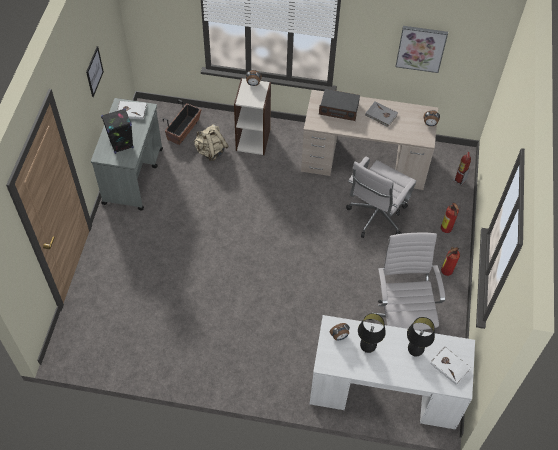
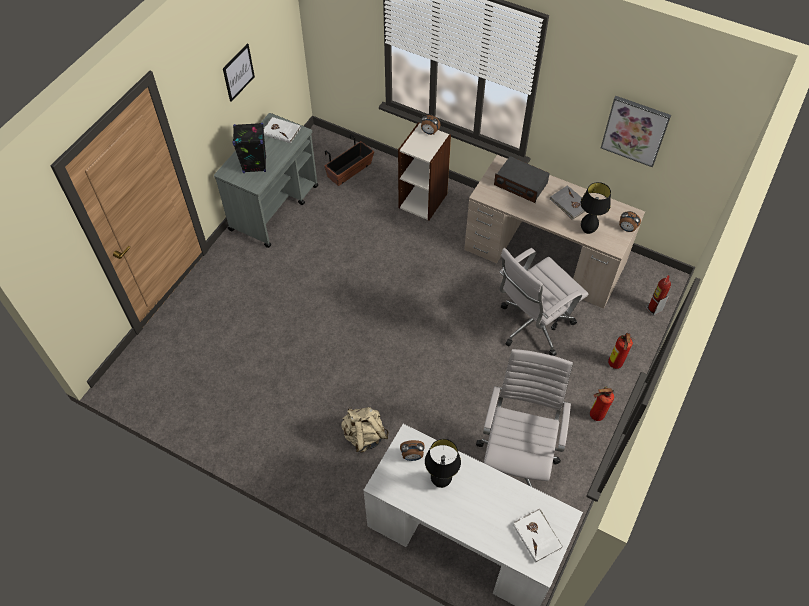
camera: 20 degrees right, 0 degrees up
(211, 151) = (370, 202): beige backpack -> beige backpack (364, 435)
(414, 352) = (498, 504): black table lamp -> black table lamp (587, 230)

